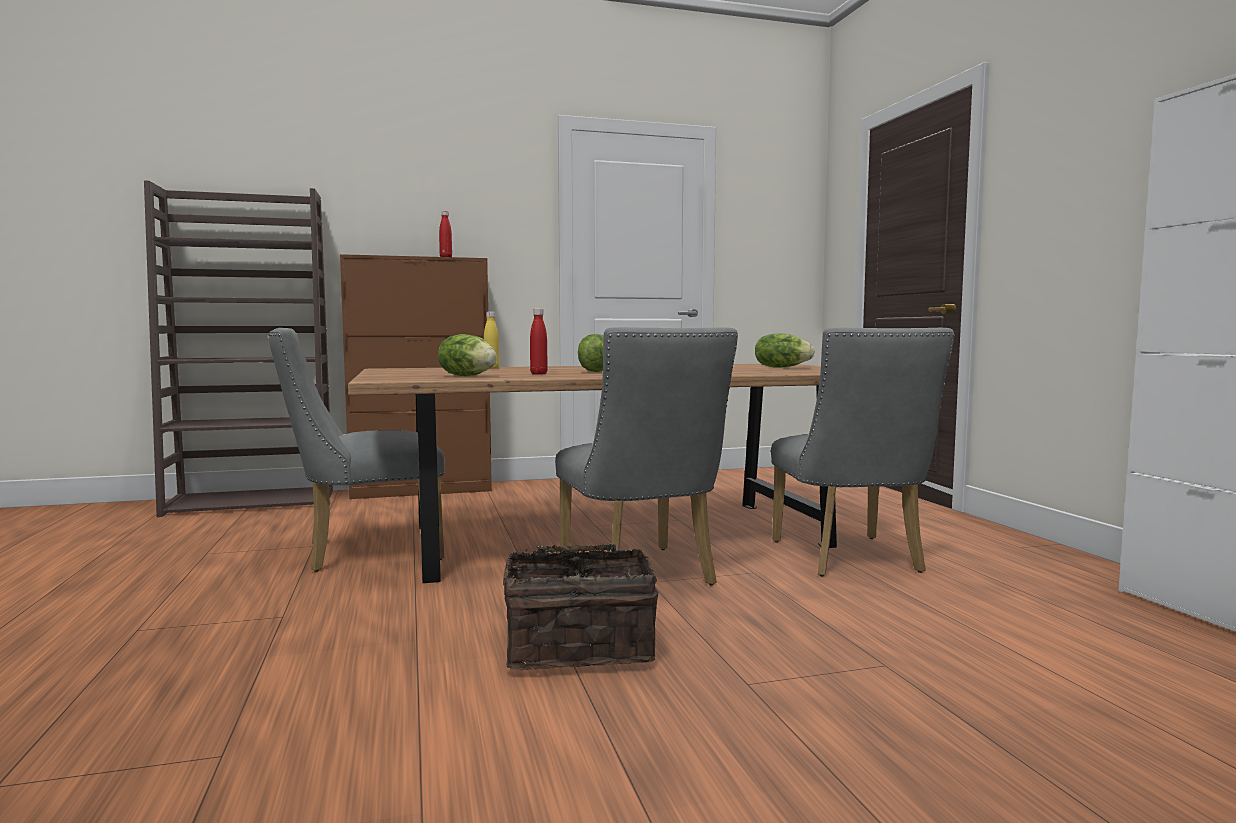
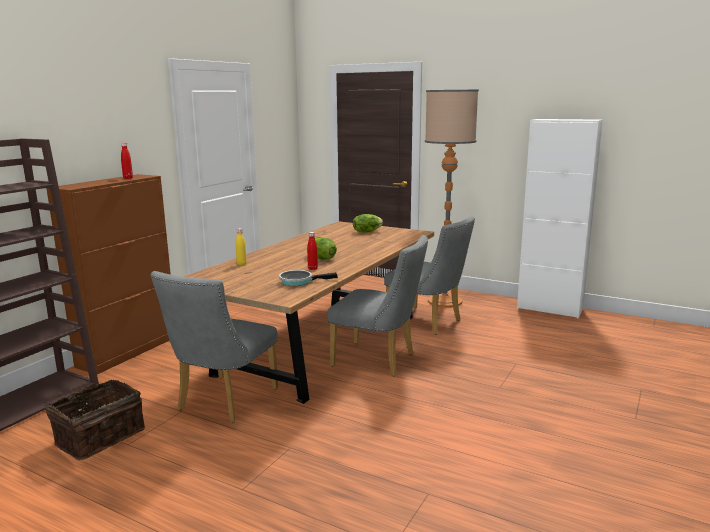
camera: 45 degrees left, 10 degrees up
(468, 376) = (299, 281): lettuce -> frying pan
(578, 647) = (431, 400): basket -> basket (99, 437)
(959, 544) = (445, 301): none -> floor lamp

